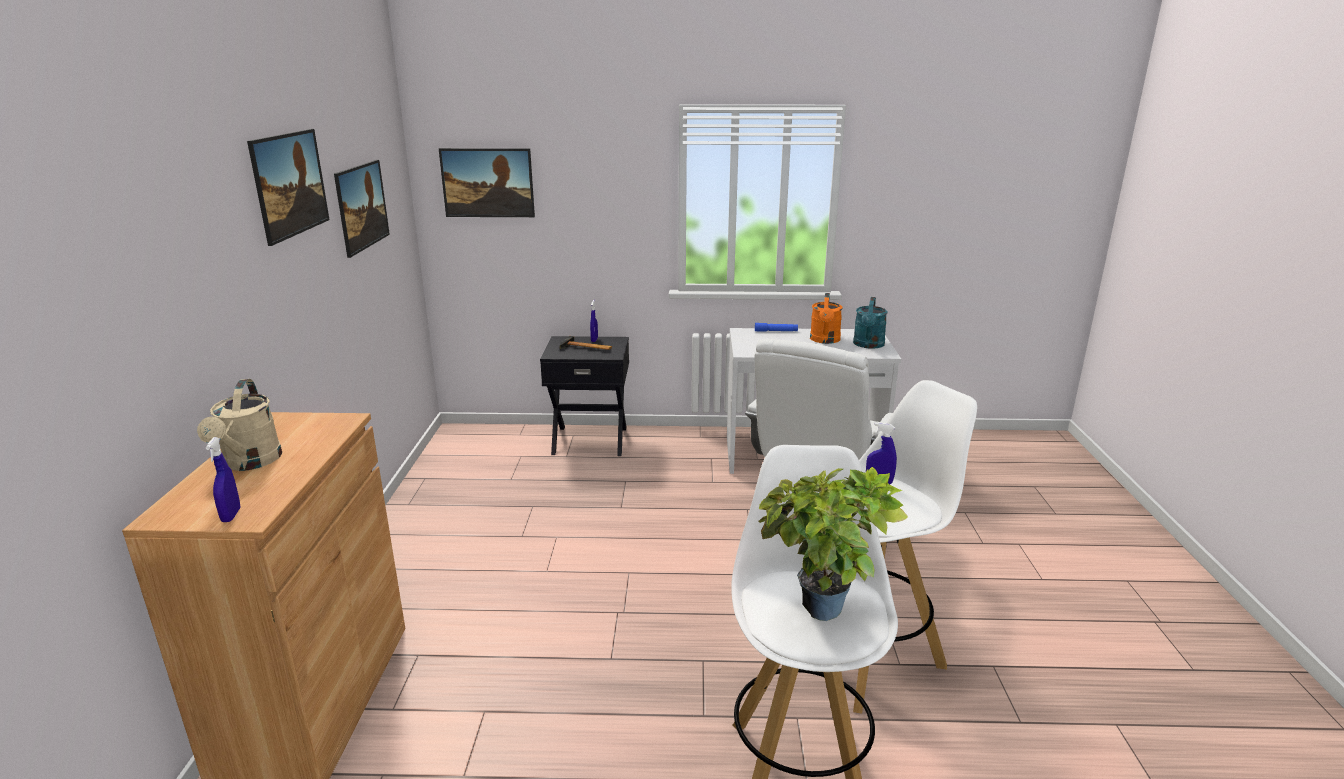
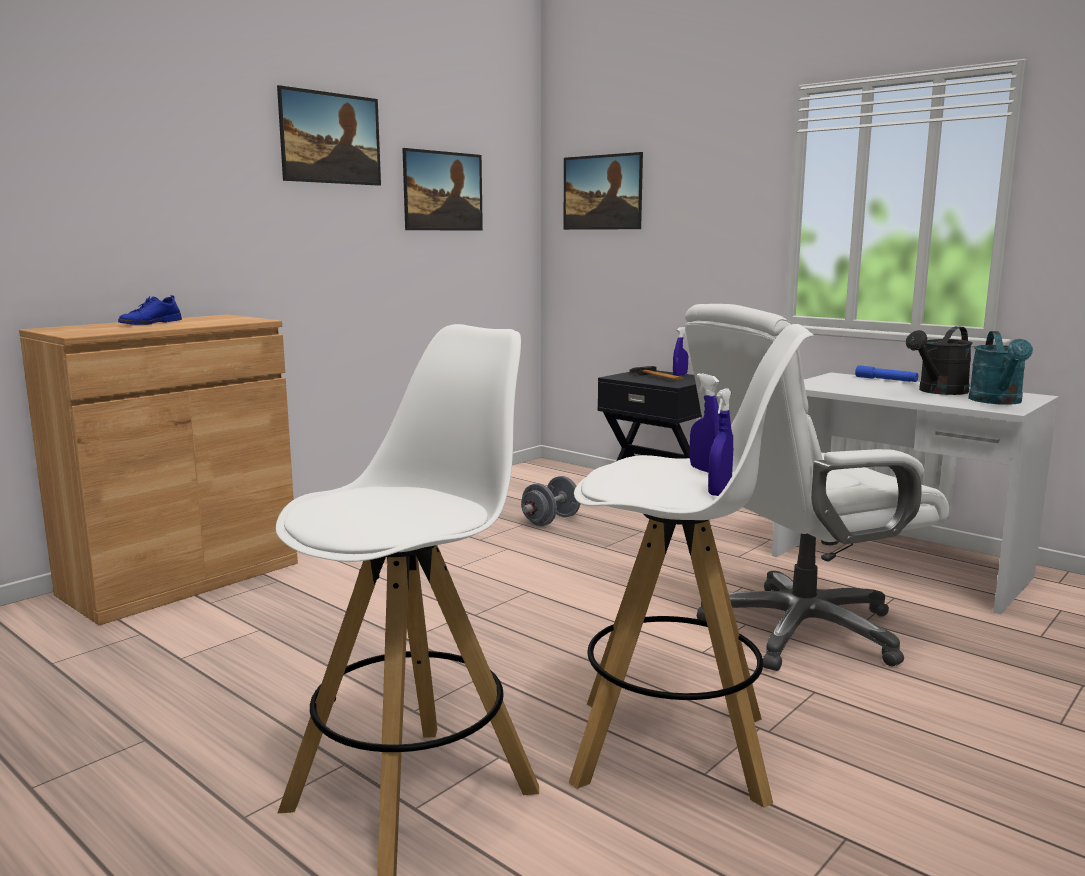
camera: 40 degrees right, 10 degrees down
(231, 515) = (73, 332): blue spray bottle -> blue spray bottle (719, 492)
(249, 463) = (150, 323): beige watering can -> blue shoe
(548, 494) = (551, 520): none -> grey dumbbell
(821, 616) = (370, 511): potted plant -> none
(825, 340) = (938, 392): orange watering can -> black watering can
(868, 345) = (998, 402): turquoise watering can -> turquoise watering can turned 45 degrees counterclockwise

